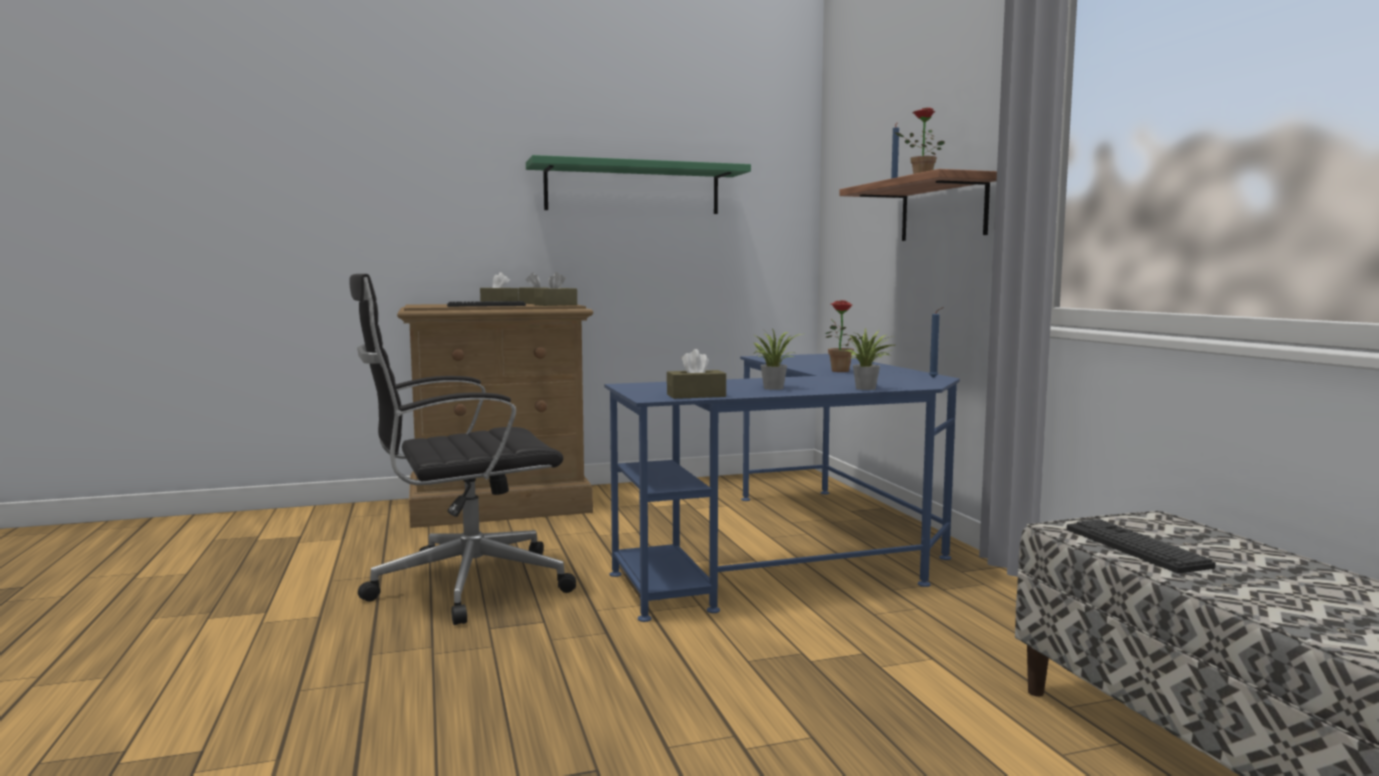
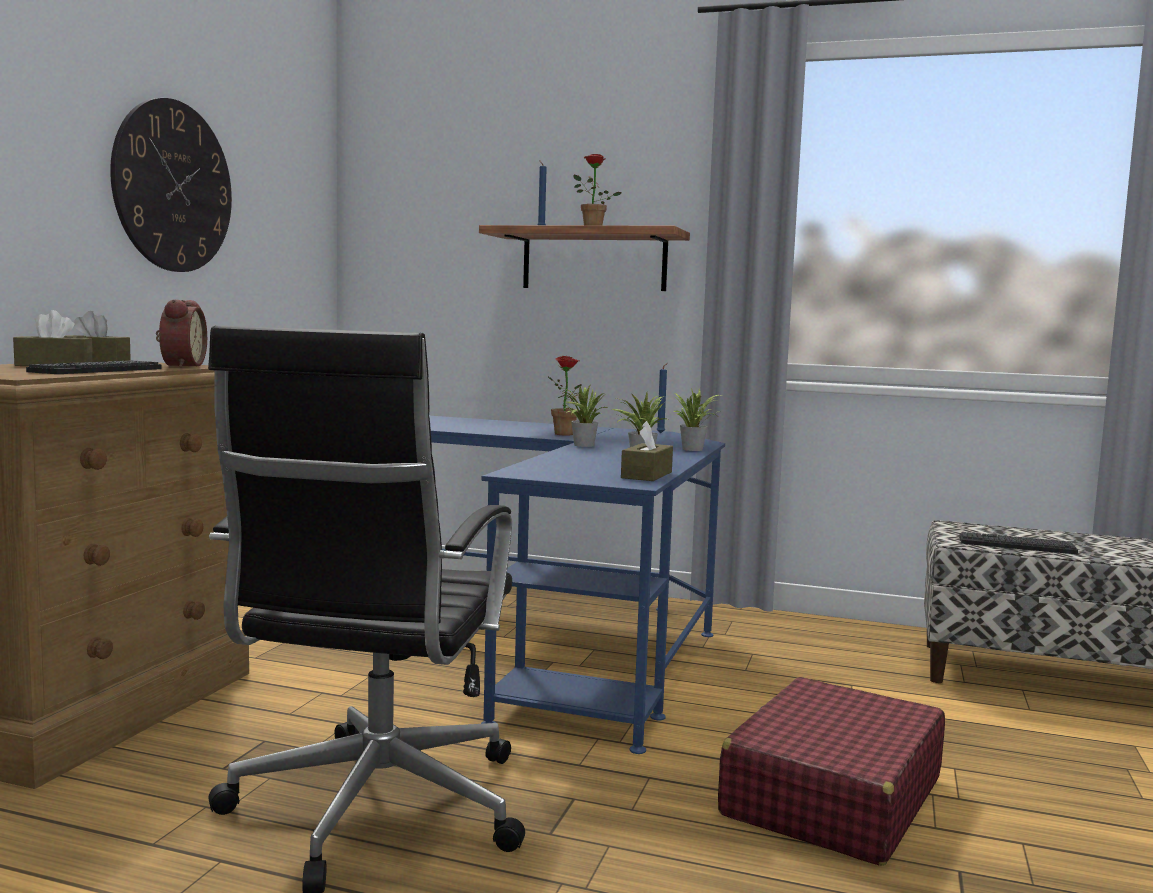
camera: 55 degrees left, 0 degrees up
(555, 305) = (180, 366): brown tissue box -> alarm clock
(633, 189) = (173, 186): green shelf -> wall clock
(664, 696) = (832, 797): none -> red suitcase
(795, 377) = (581, 445): none -> potted plant

